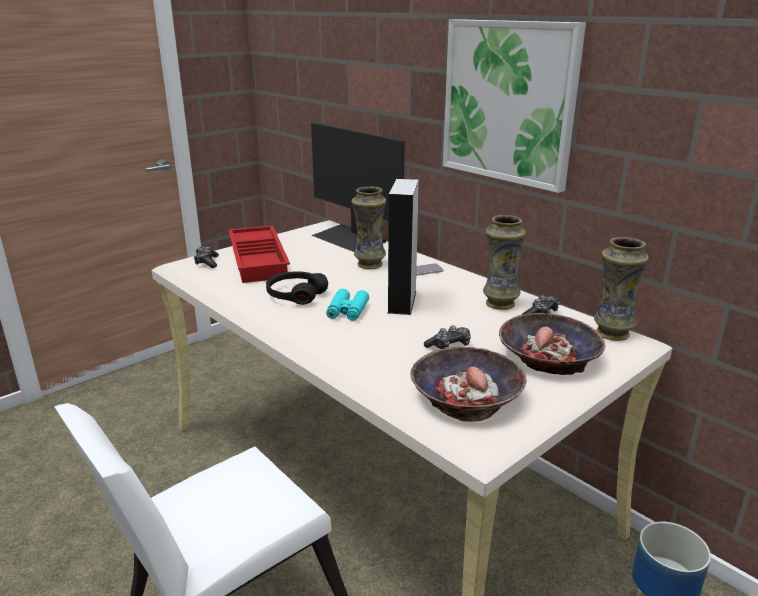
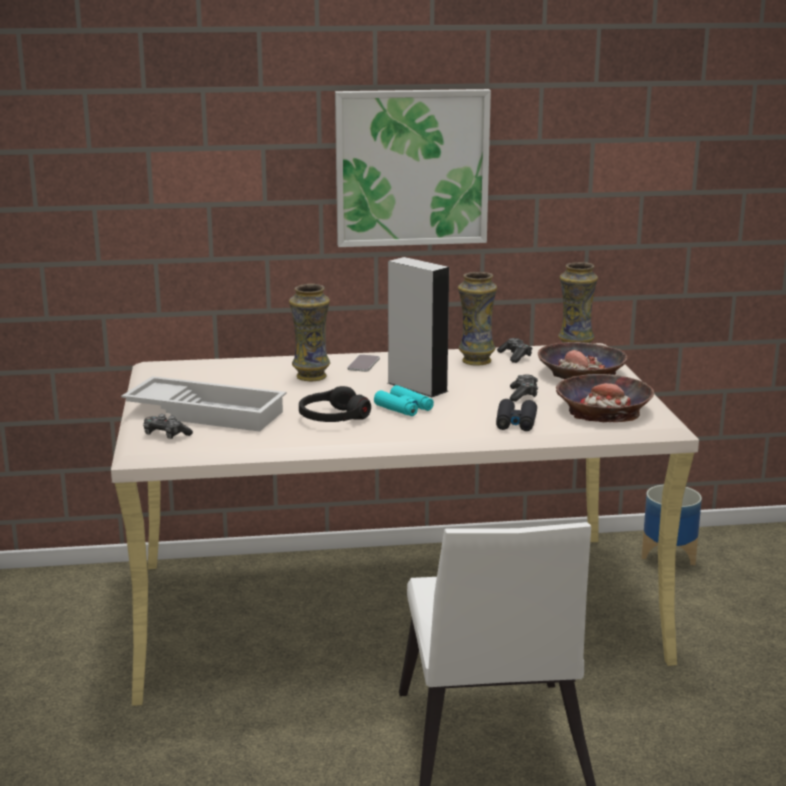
camera: 55 degrees left, 5 degrees down
(260, 260) = (207, 412): red tray -> white tray
(350, 238) = (222, 366): monitor -> none
(373, 363) = (516, 423): none -> black binoculars

